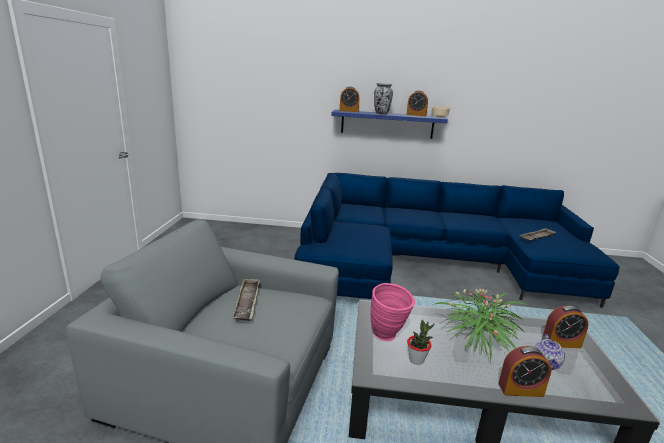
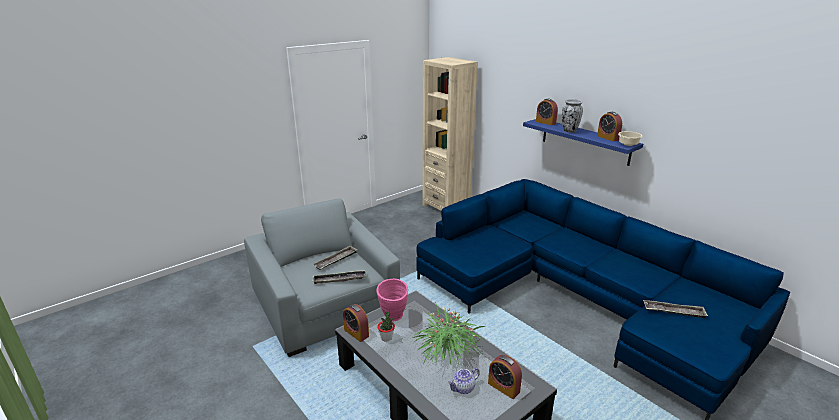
camera: 45 degrees right, 5 degrees up
(227, 228) = (446, 206): none -> beige bookcase
(290, 320) = (339, 279): none -> tray
(520, 389) = (415, 387): alarm clock -> alarm clock (356, 333)

